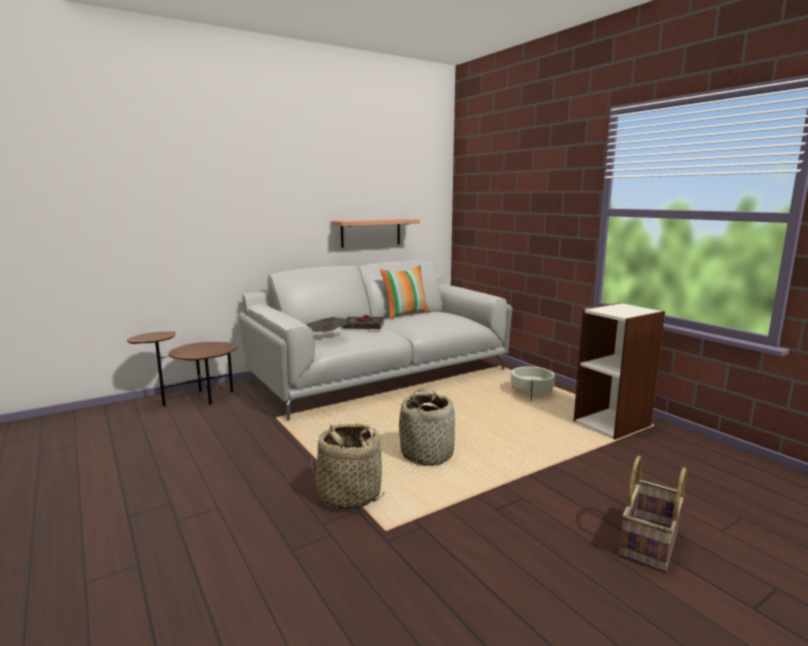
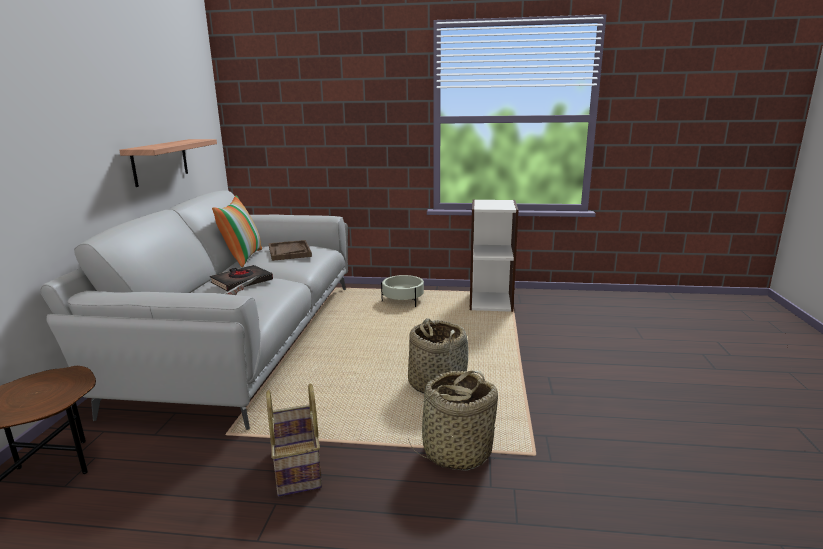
camera: 50 degrees left, 5 degrees up
(437, 317) = (289, 252): none -> brown tray
(650, 544) = (639, 364): basket -> basket (298, 467)

